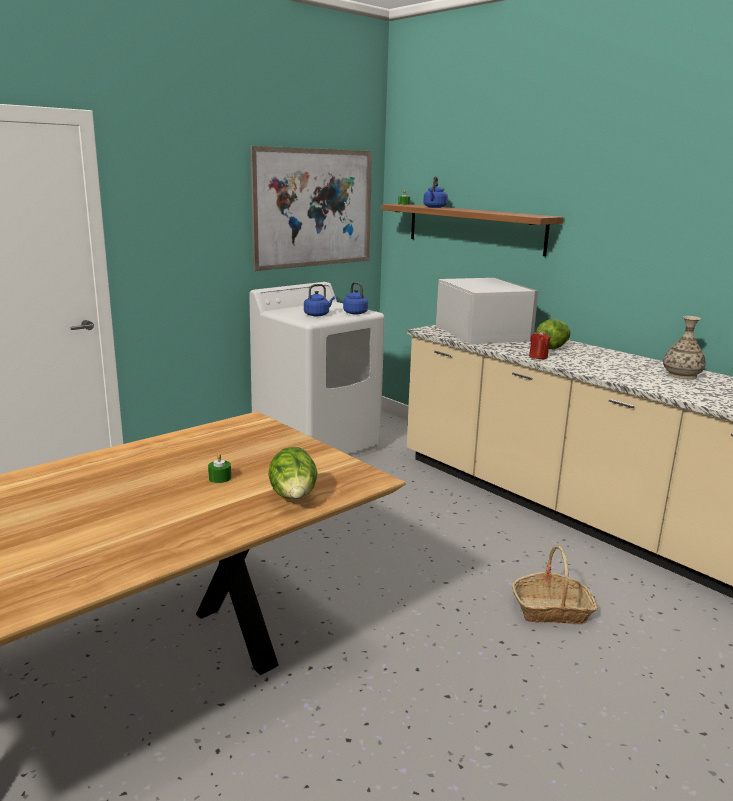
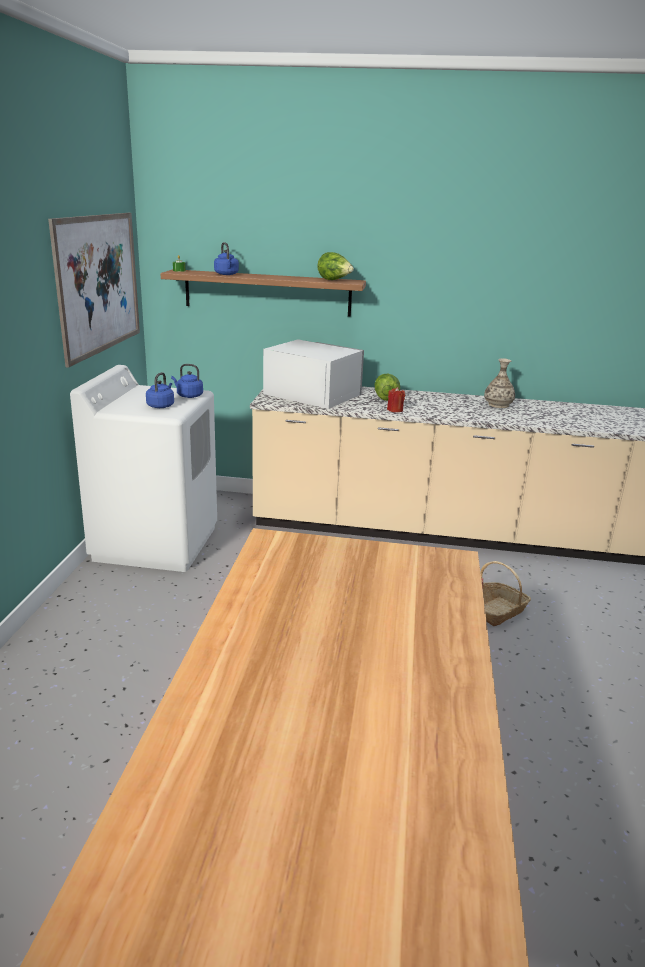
camera: 40 degrees left, 5 degrees up
(220, 478) = (361, 606): green candle -> none
(294, 498) = (444, 598): lettuce -> lettuce (334, 280)

